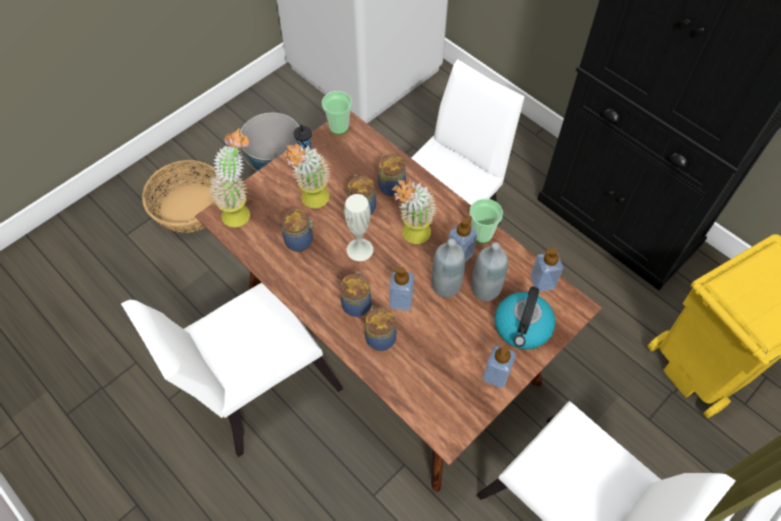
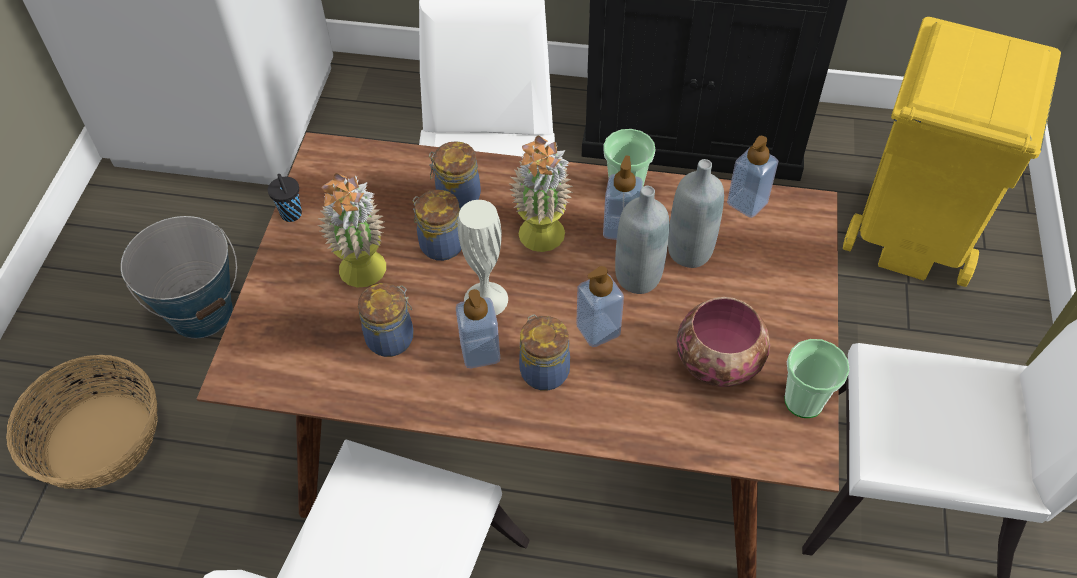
camera: 35 degrees left, 5 degrees down
(241, 210) = (266, 348): potted plant -> none
(339, 127) = (317, 162): cup -> cup (804, 401)
(380, 337) = (612, 392): jar -> none
(448, 358) = (719, 362): none -> bowl
(496, 375) = (794, 344): soap dispenser -> soap dispenser (480, 352)
(522, 328) = (773, 269): kettle -> none

